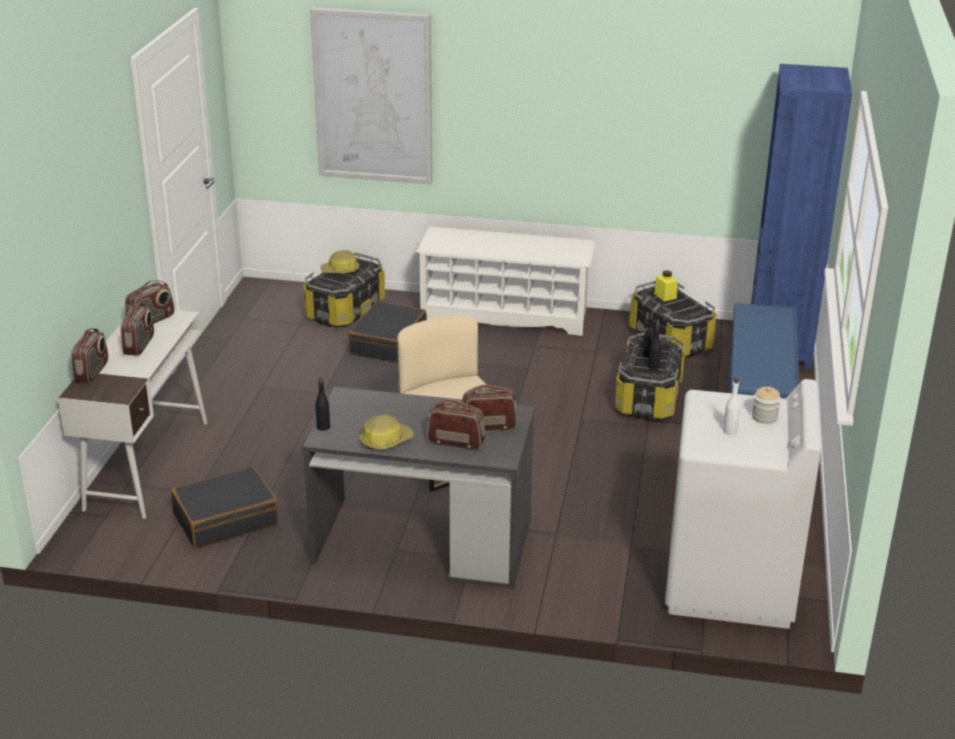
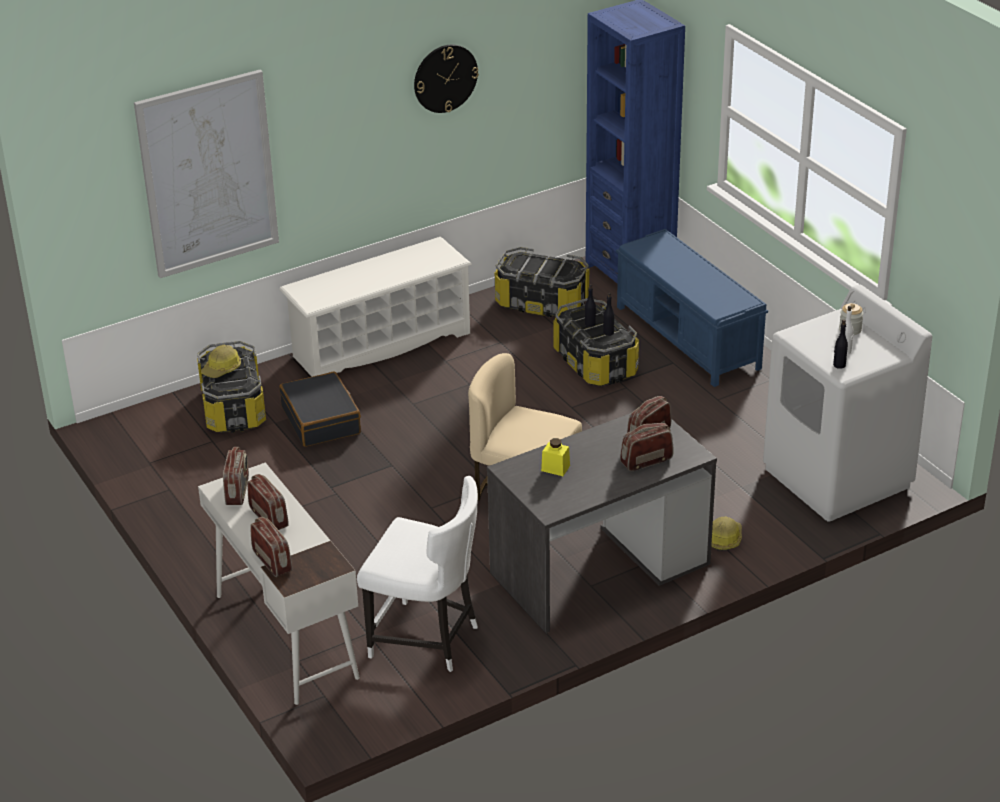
camera: 40 degrees left, 5 degrees up
(226, 519) = (426, 640): black suitcase -> white chair
(323, 427) = (534, 502): black bottle -> black bottle (839, 365)
(385, 441) = (596, 487): hard hat -> hard hat (723, 539)
(619, 84) = (445, 78): none -> wall clock
(665, 296) = (528, 264): yellow jar -> yellow jar (555, 468)

